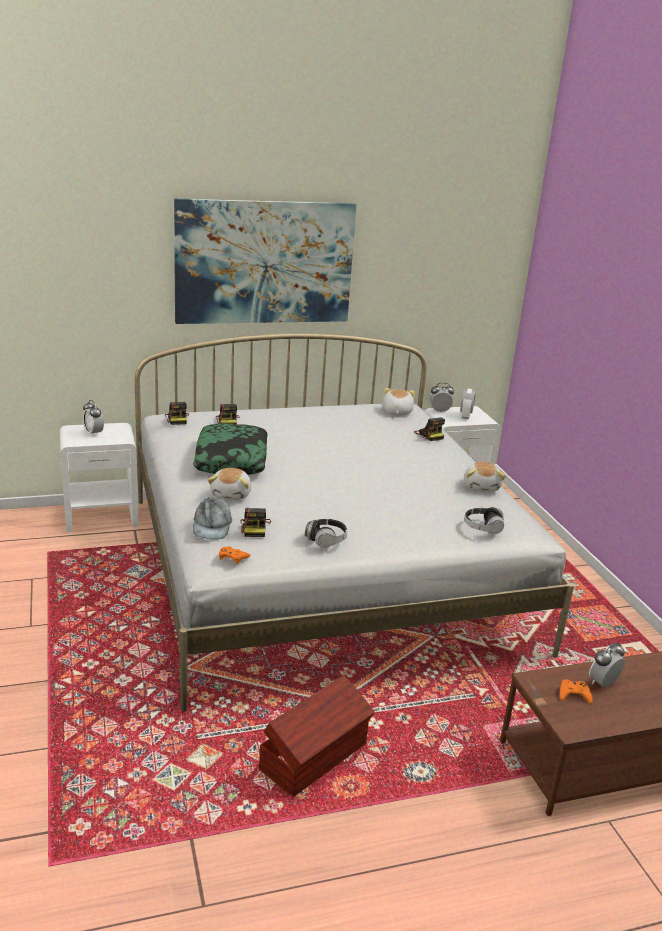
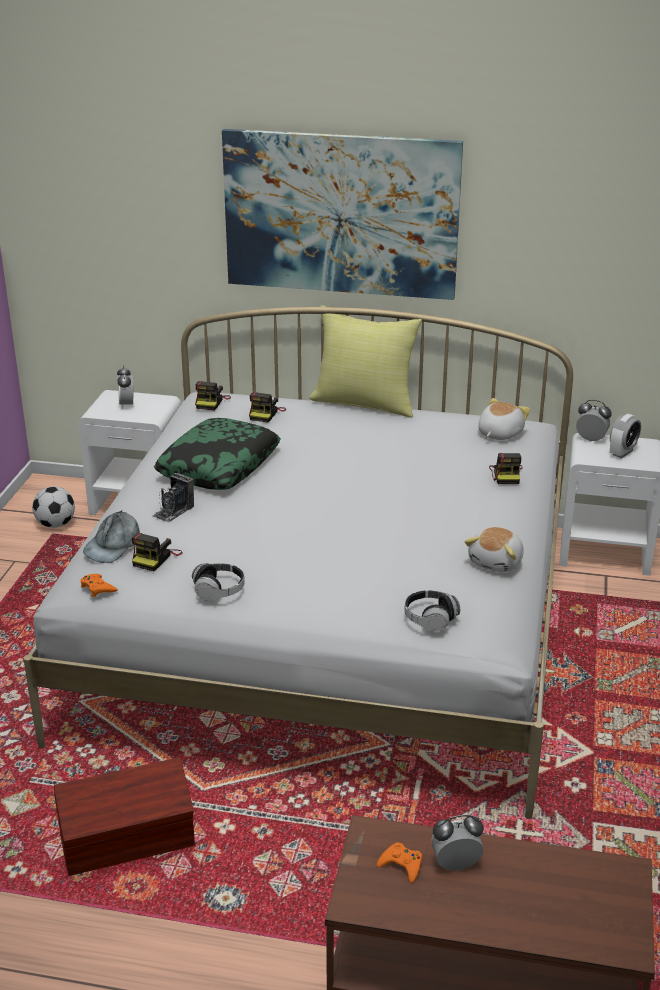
camera: 30 degrees right, 5 degrees up
(44, 544) = (56, 524): none -> football
(232, 494) = (173, 511): plush toy -> camera
(288, 405) = (365, 403): none -> yellow pillow

